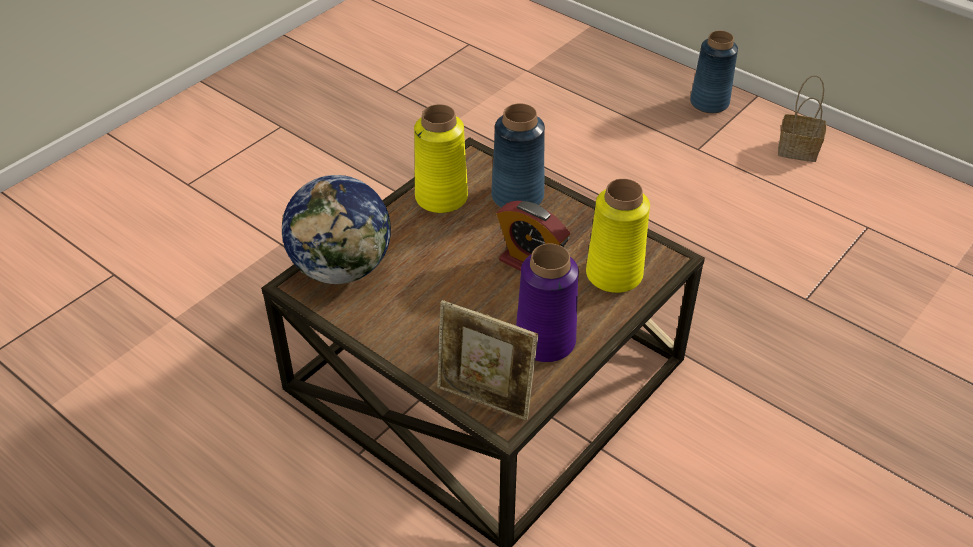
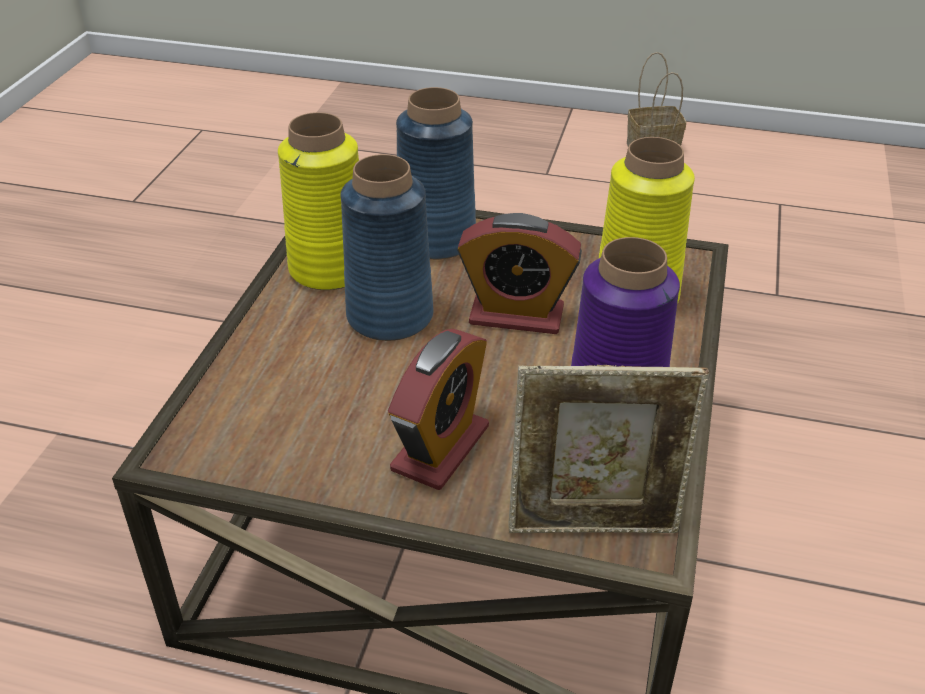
camera: 25 degrees left, 5 degrees down
(342, 268) = (237, 405): globe -> none
(433, 329) = (440, 448): none -> alarm clock
(709, 103) = (525, 126): blue vase -> blue vase (389, 316)

